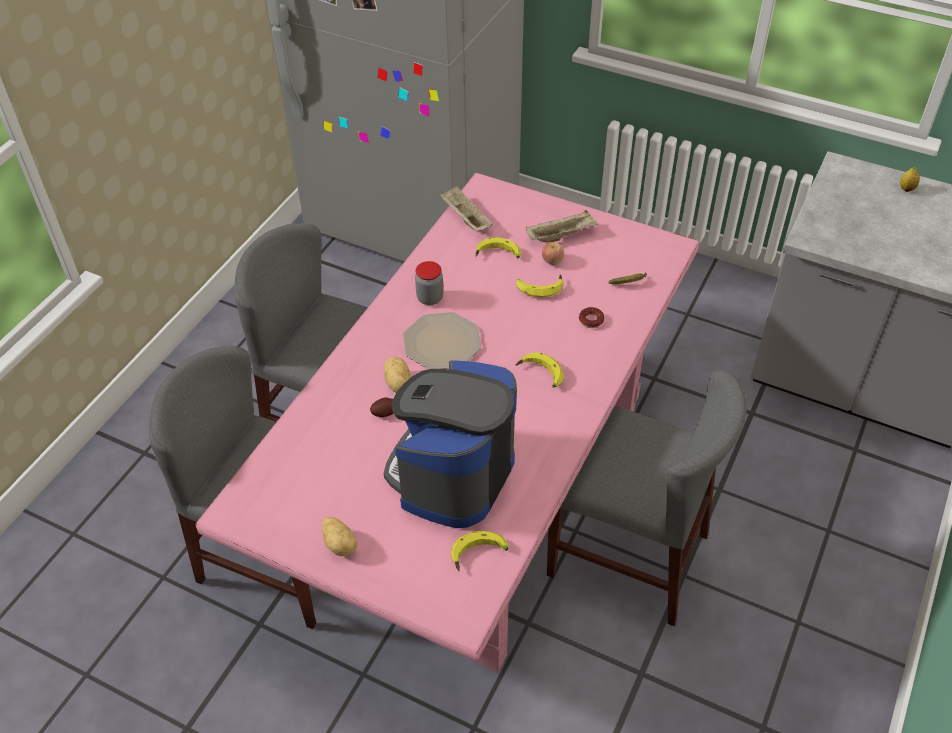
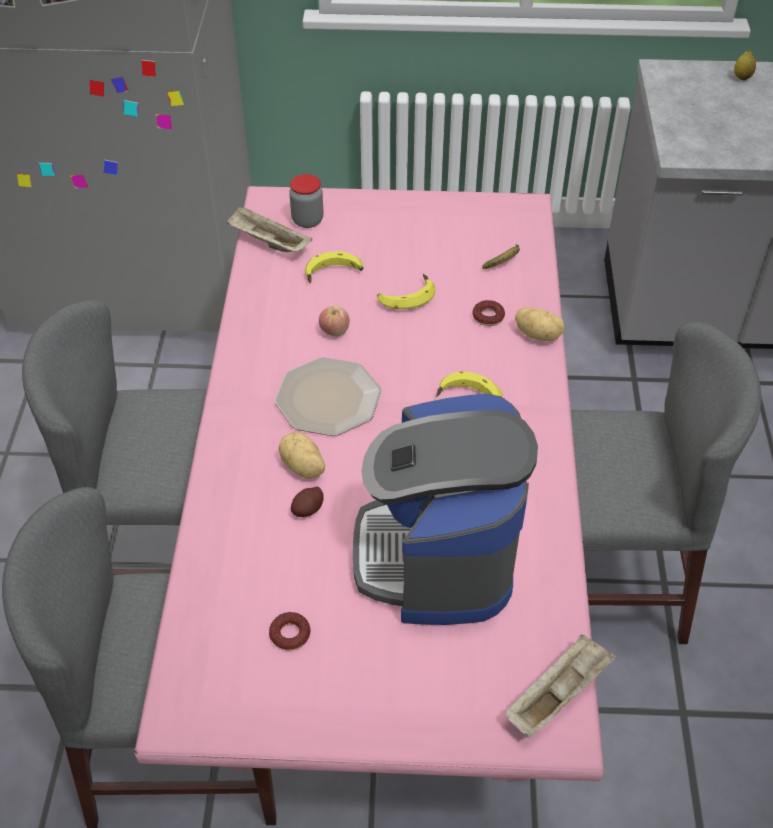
camera: 25 degrees left, 0 degrees up
(326, 489) = (290, 634): none -> donut
(340, 544) = (351, 700): potato -> potato (538, 334)
(430, 298) = (281, 349): jar -> jar (307, 220)
(479, 555) = (532, 644): banana -> none
(552, 261) = (402, 262): apple -> apple (334, 331)
(561, 235) = (394, 230): beige tray -> beige tray (558, 694)

